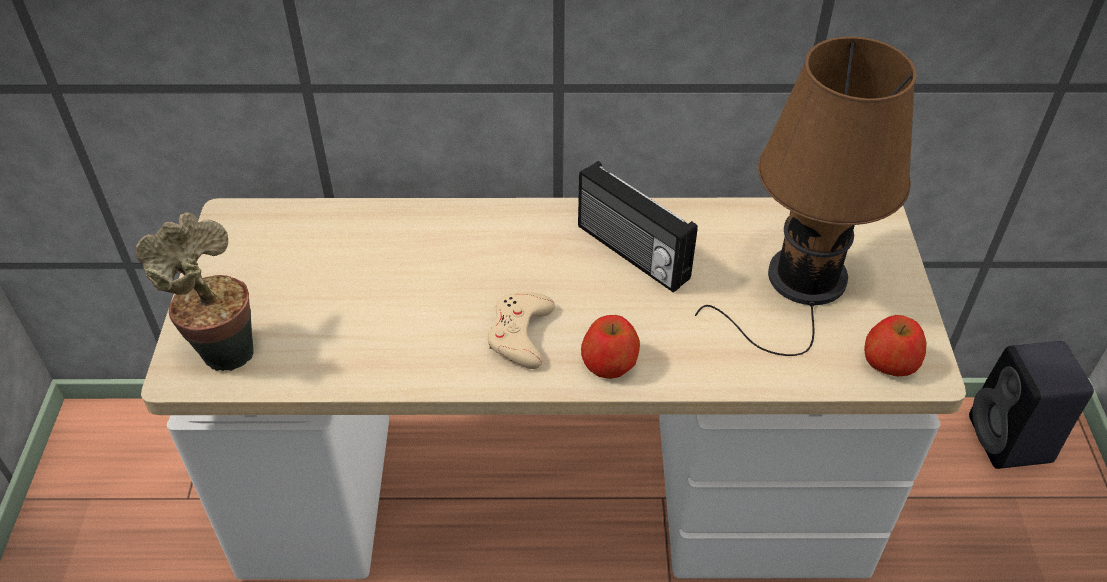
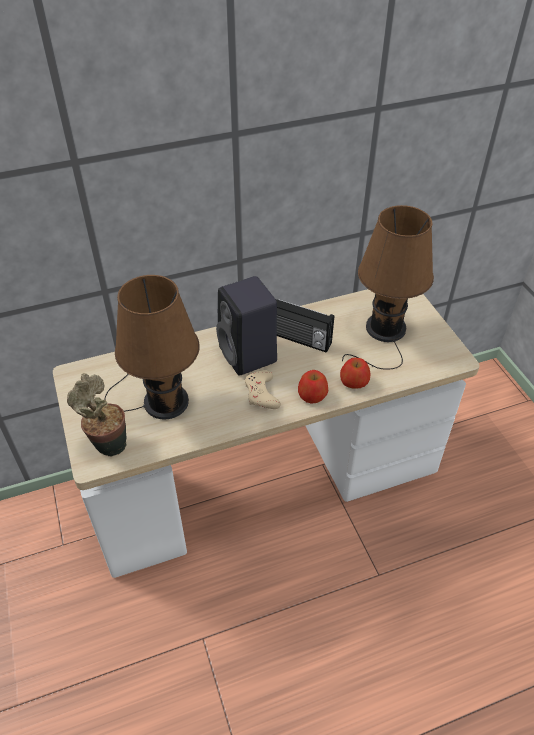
camera: 20 degrees left, 0 degrees up
(344, 300) = (161, 401): none -> brown table lamp
(889, 362) = (440, 359): apple -> apple (353, 382)
(1011, 441) = (475, 387): black speaker -> black speaker (249, 356)

